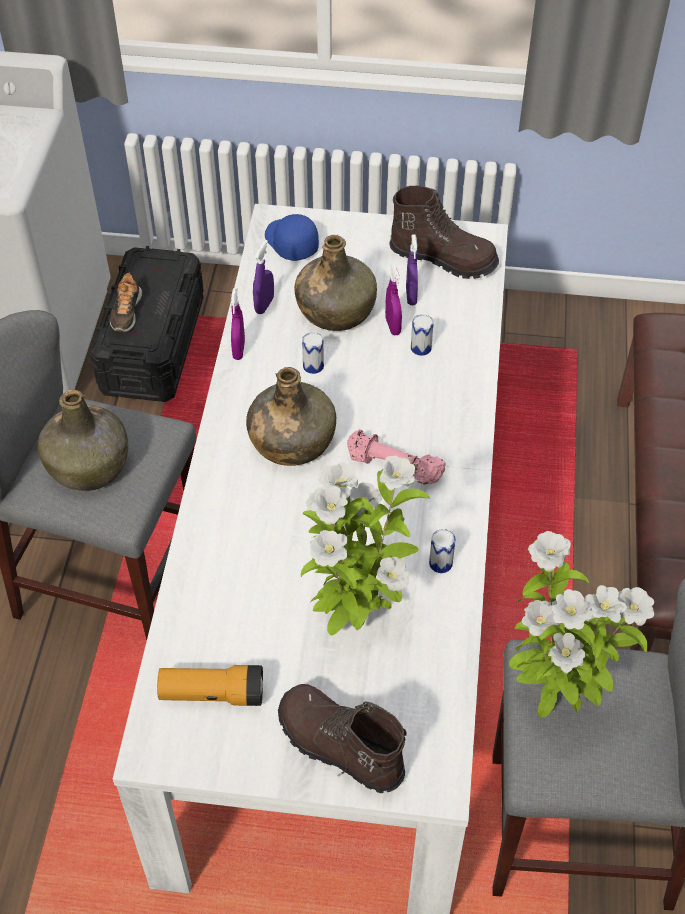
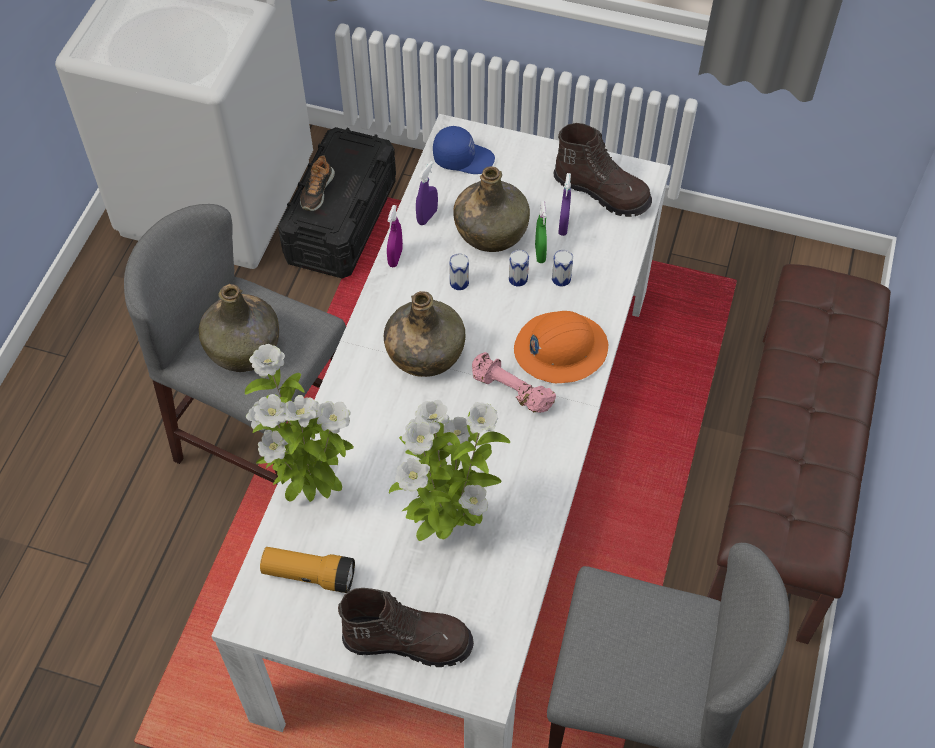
camera: 10 degrees right, 5 degrees up
(290, 243) = (463, 158): blue cap -> blue cap turned 120 degrees clockwise
(339, 747) = (408, 640): brown boot -> brown boot turned 135 degrees clockwise
(392, 326) = (540, 253): purple spray bottle -> green spray bottle
(436, 417) = (560, 348): none -> orange hard hat
(440, 563) = (533, 488): can -> can (518, 279)
(553, 698) = (608, 626): potted plant -> potted plant (309, 488)

